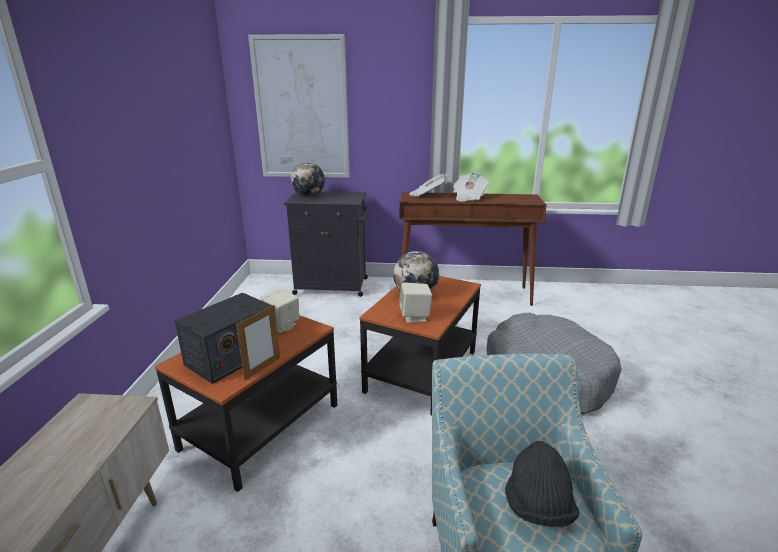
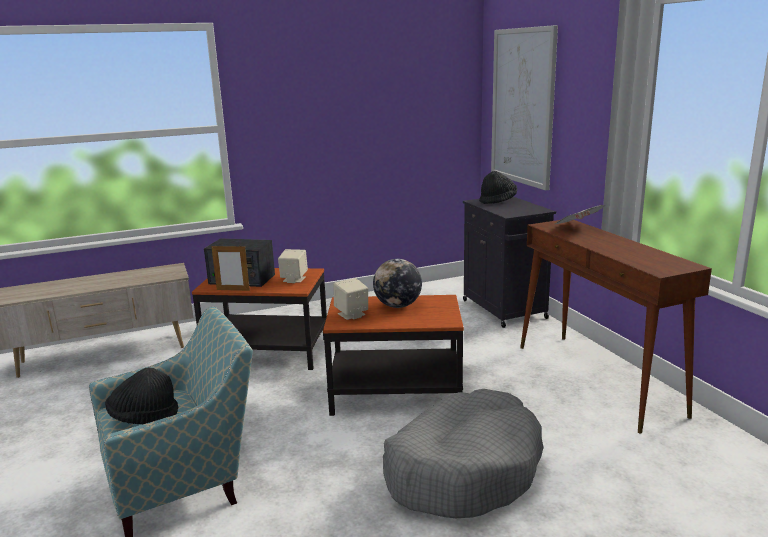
camera: 65 degrees right, 5 degrees down
(309, 196) = (498, 201): globe -> black hat
(469, 197) = (608, 242): newspaper -> none

